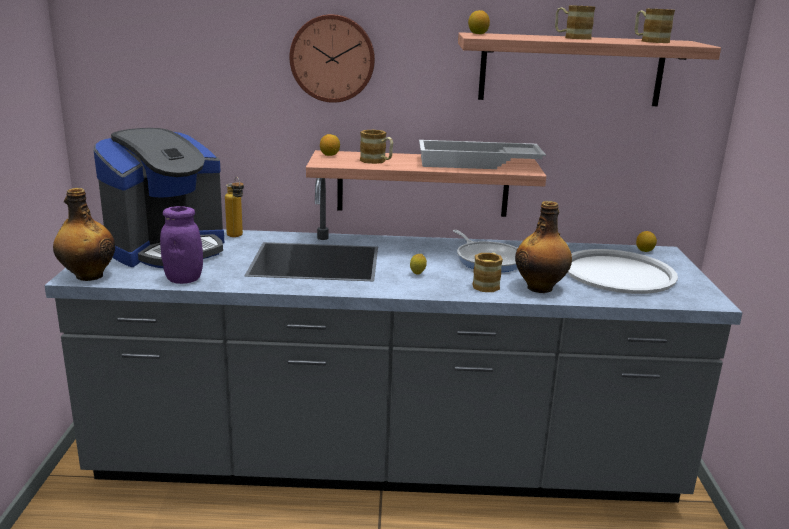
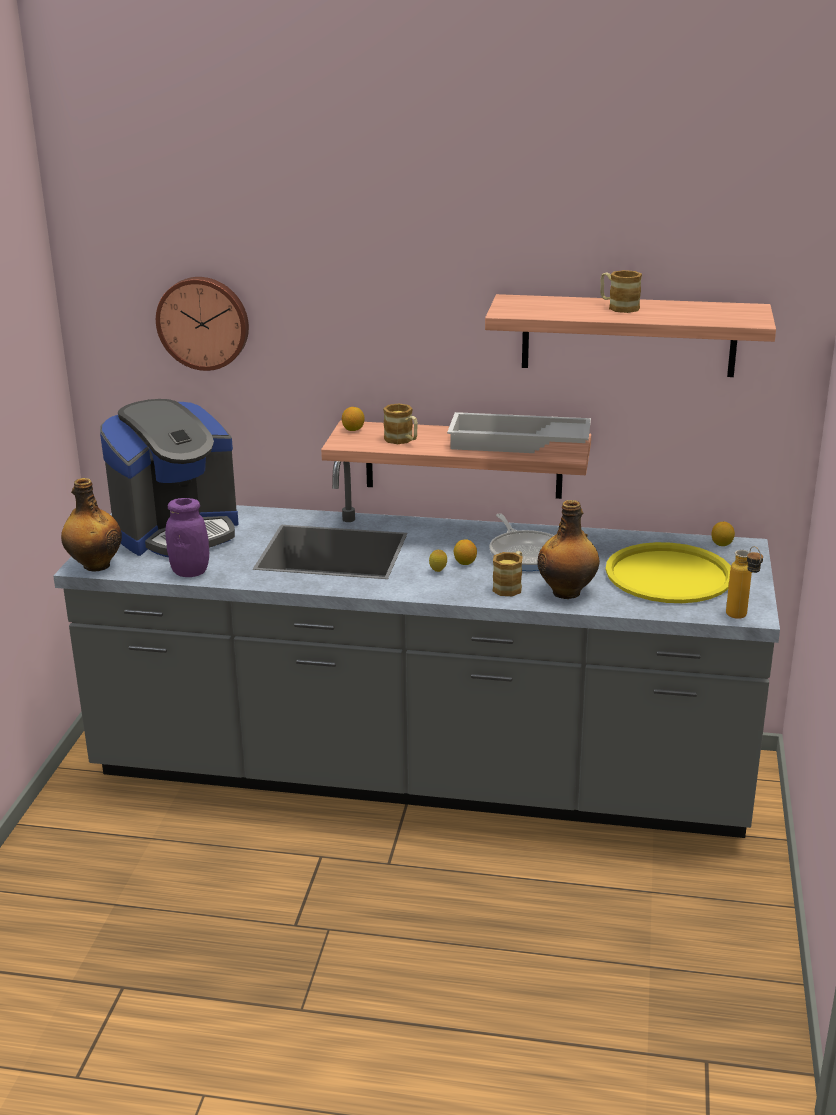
camera: 10 degrees right, 5 degrees up
(237, 237) = (253, 517): bottle -> bottle (741, 618)
(332, 58) = (356, 321): wall clock -> wall clock (204, 322)
(478, 34) = (512, 301): lemon -> lemon (465, 563)
(618, 273) = (668, 575): white tray -> yellow tray
(650, 41) = (706, 313): mug -> none

